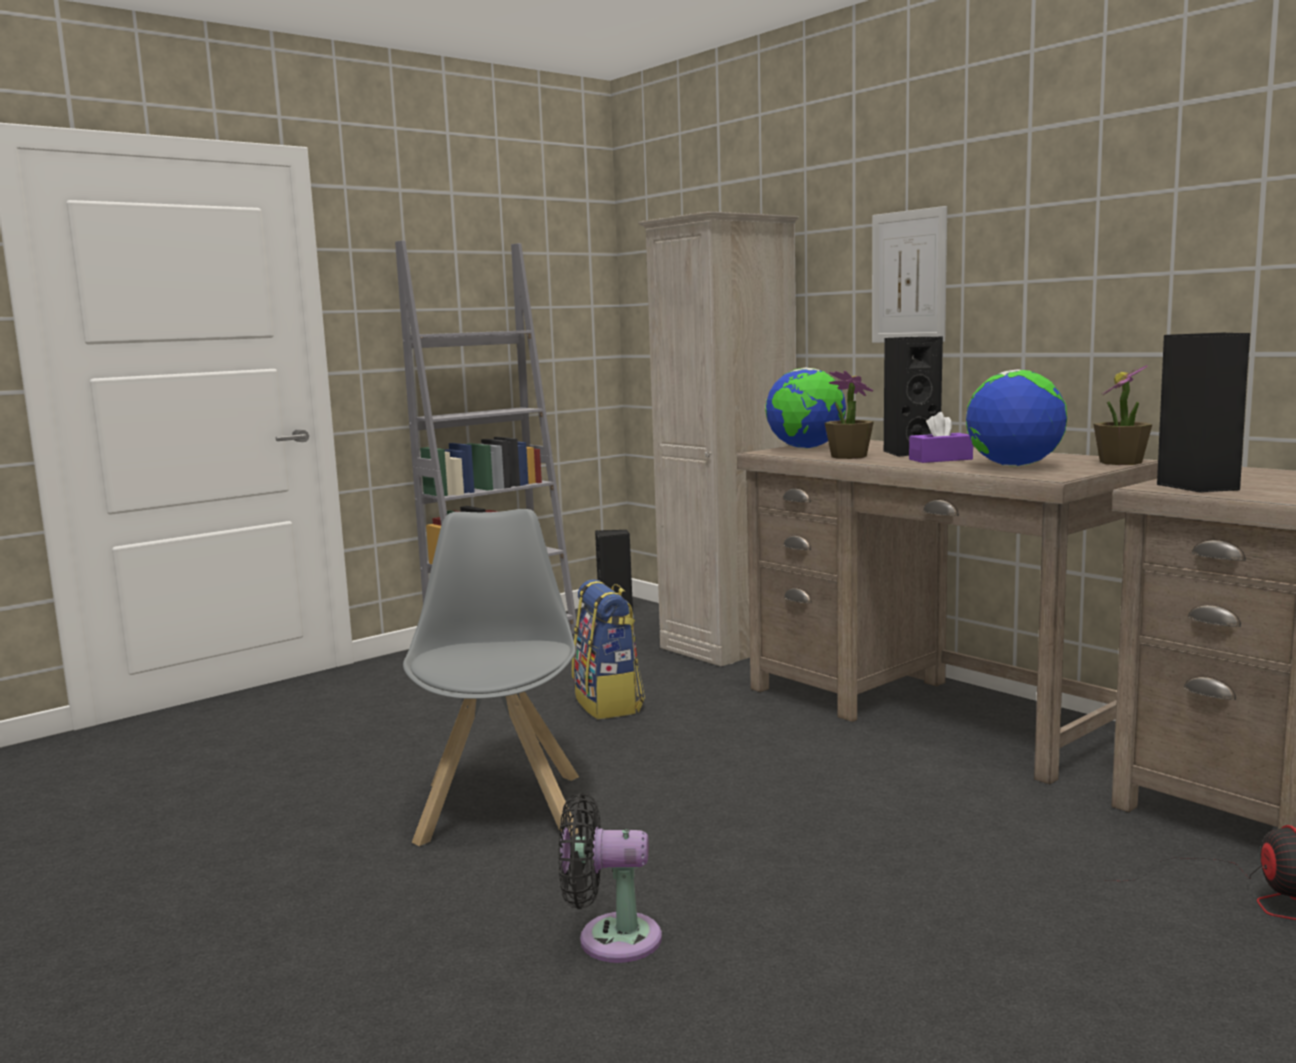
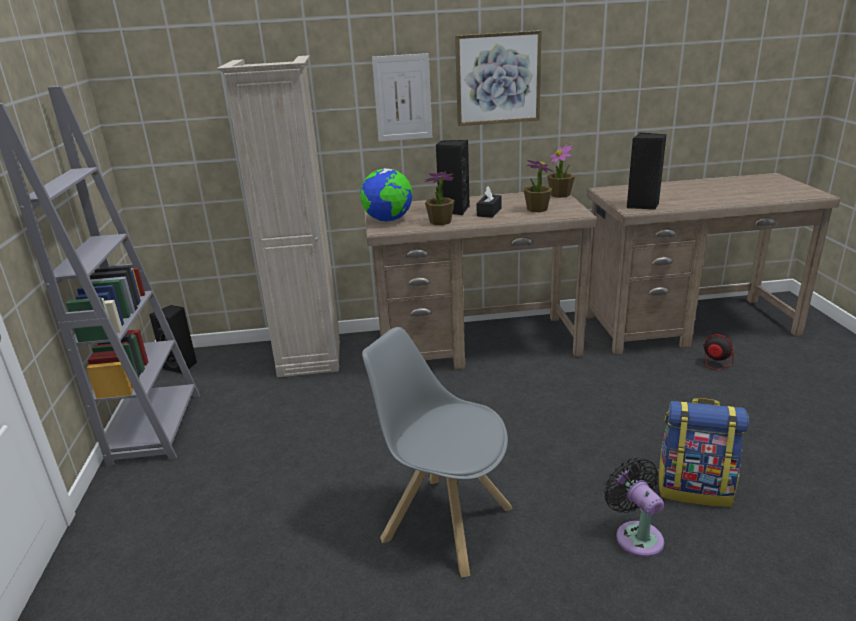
camera: 55 degrees left, 15 degrees up
(609, 704) = (340, 428): backpack -> backpack (694, 489)
(610, 939) = (636, 535): black fan -> black fan turned 120 degrees clockwise
(940, 459) = (489, 212): purple tissue box -> black tissue box
(1014, 466) = (537, 209): globe -> potted plant
(1051, 244) = (498, 78): none -> picture

